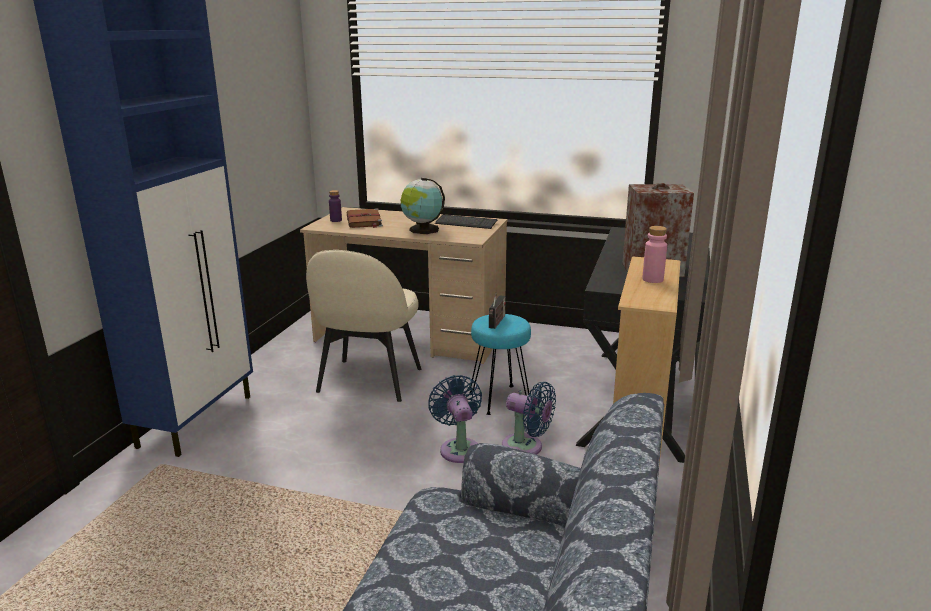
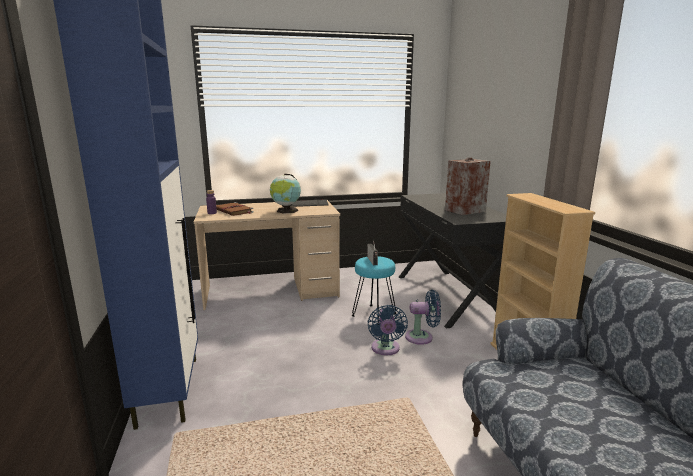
camera: 30 degrees left, 5 degrees down
(368, 381) = (277, 326): beige chair -> none
(459, 448) = (385, 349): blue fan -> blue fan turned 135 degrees counterclockwise
(652, 279) = (546, 201): pink bottle -> none

